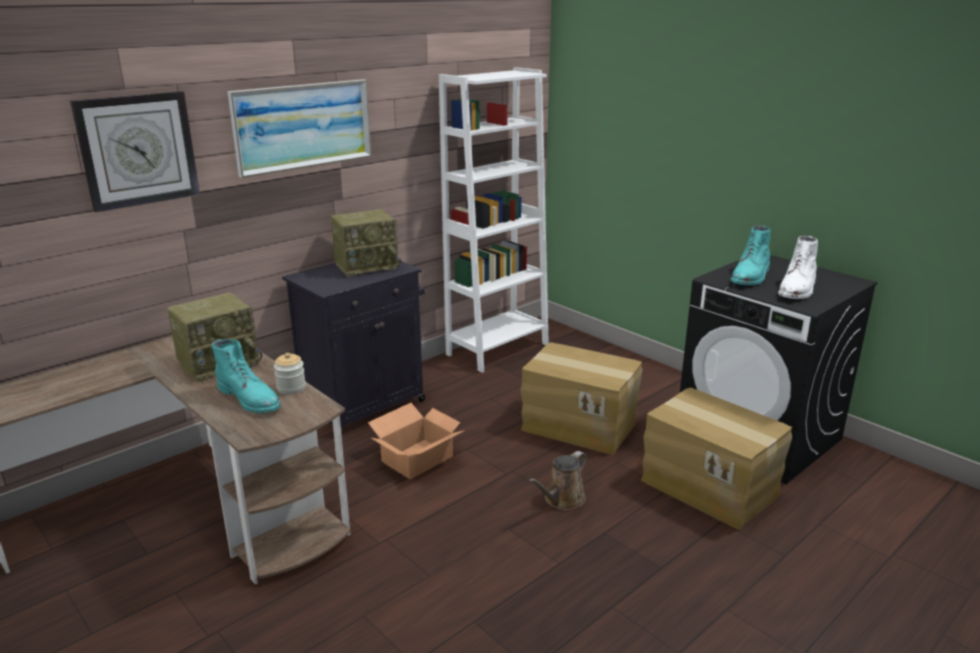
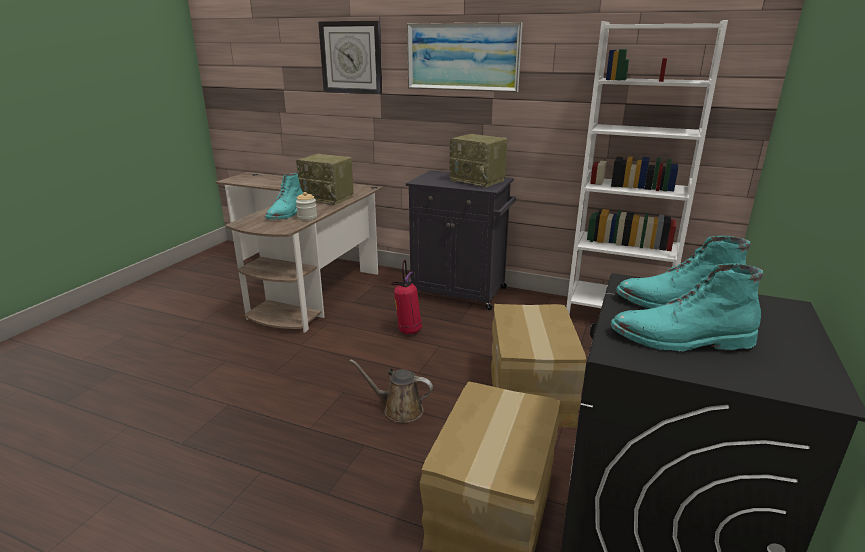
camera: 65 degrees right, 0 degrees up
(418, 459) = (408, 330): cardboard box -> fire extinguisher
(797, 290) = (680, 340): white boot -> turquoise boot

